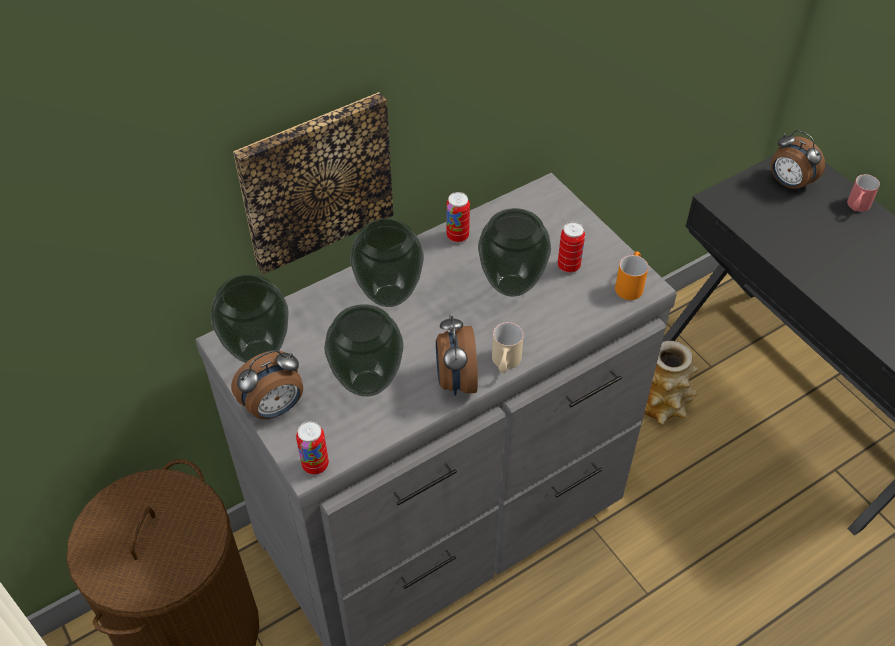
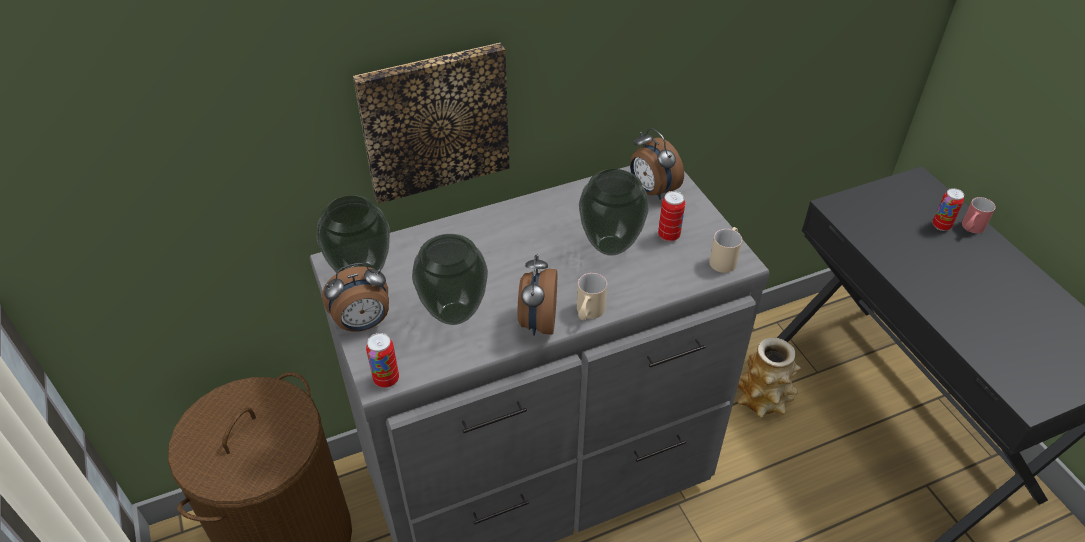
camera: 10 degrees right, 5 degrees down
(389, 297) = (493, 241): vase -> none
(457, 236) = (570, 198): can -> can (941, 226)
(630, 284) = (725, 258): orange mug -> beige mug
(788, 183) = (905, 200): alarm clock -> alarm clock (651, 190)

